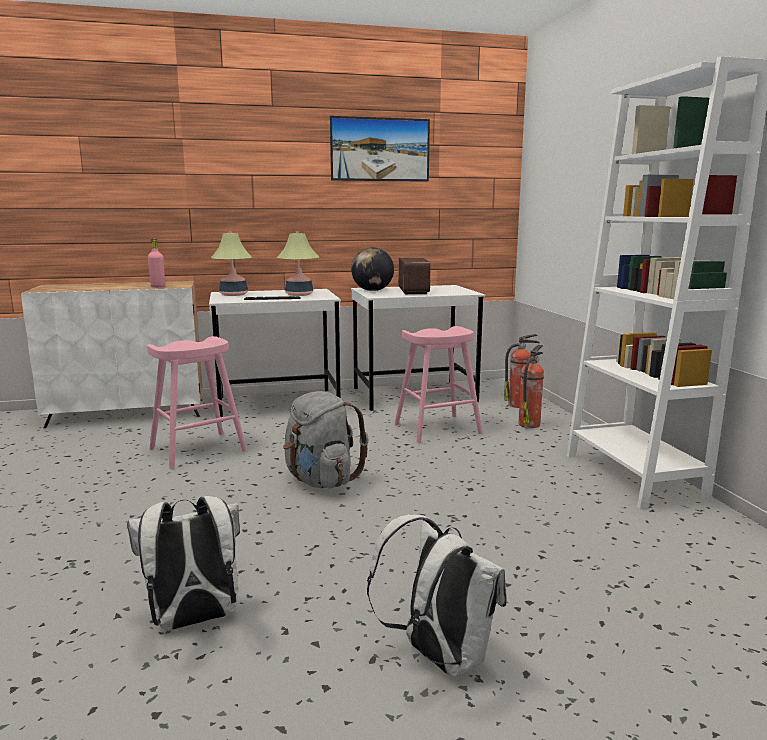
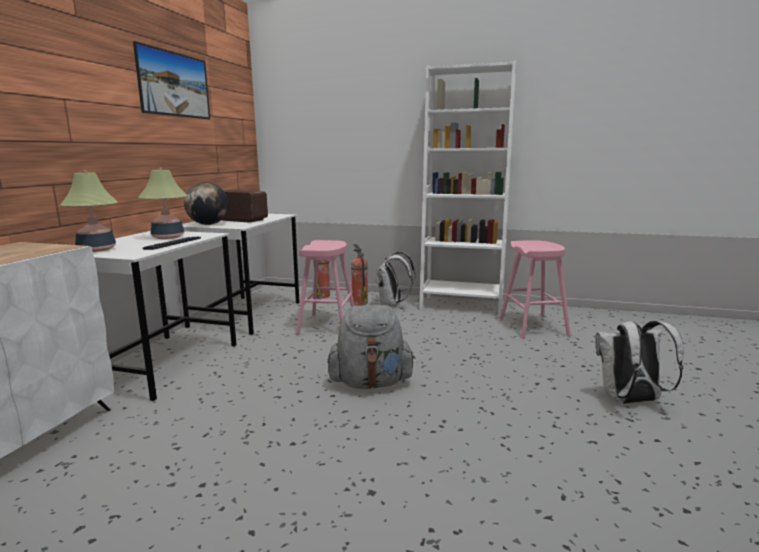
camera: 60 degrees left, 0 degrees up
(158, 287) = (33, 253): pink bottle -> none
(194, 620) = (569, 477): white backpack -> white backpack (392, 305)
(198, 450) = (217, 425): pink stool -> pink stool (533, 327)

